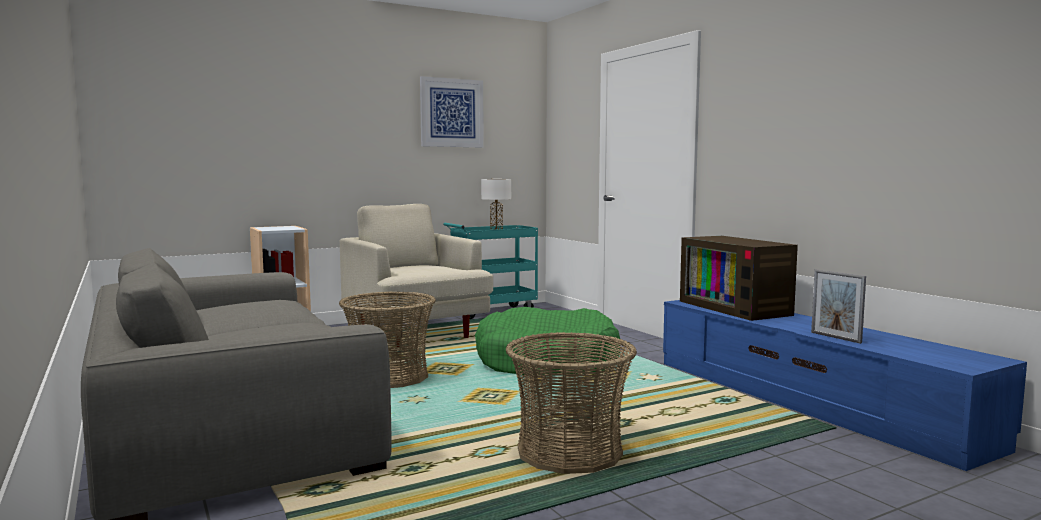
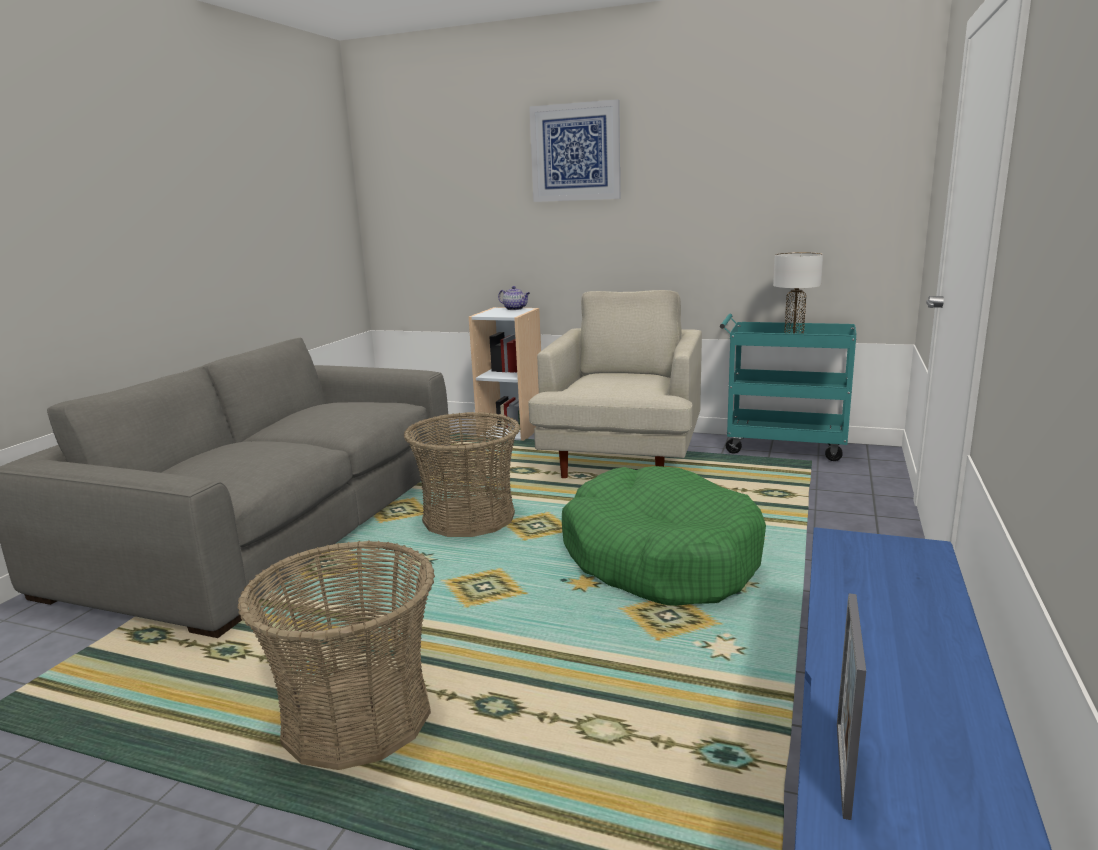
camera: 50 degrees right, 10 degrees up
(278, 226) = (515, 309): none -> teapot
(451, 113) = (752, 152): picture -> picture (575, 152)
(737, 308) = (896, 591): television -> none

